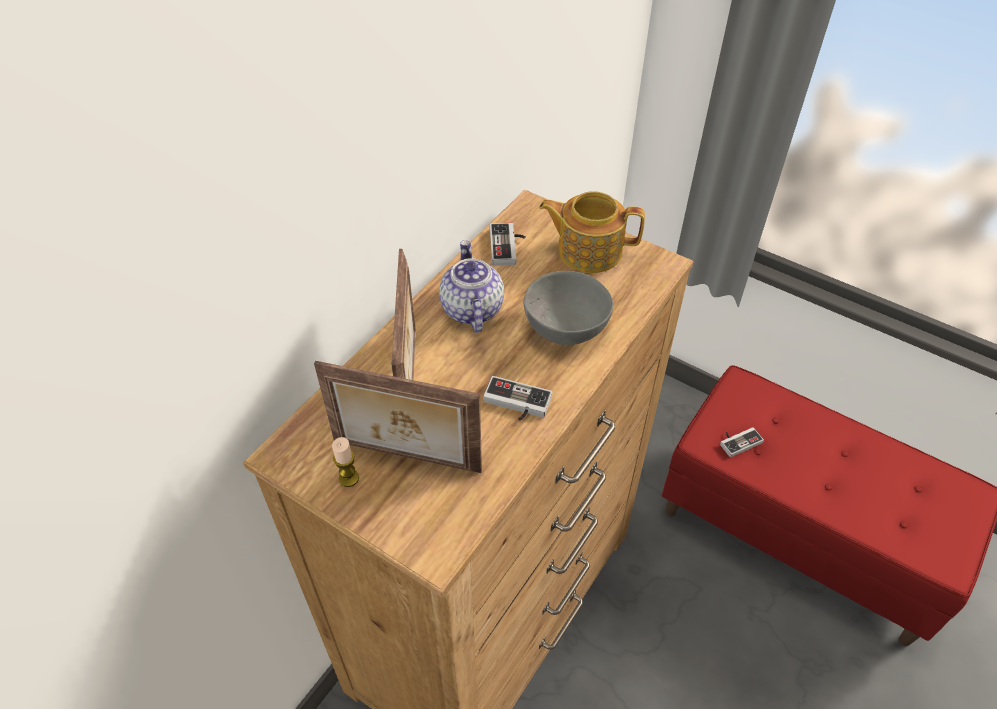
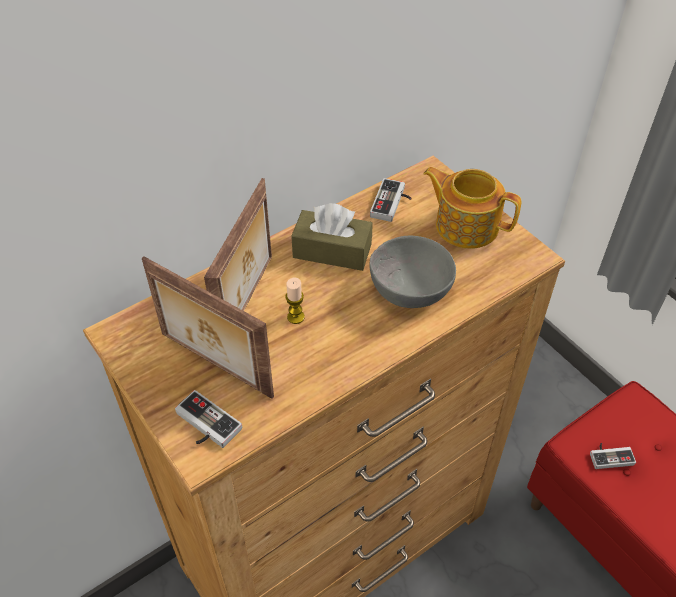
camera: 20 degrees right, 0 degrees up
(349, 478) = (159, 369): candle -> candle (295, 317)
(471, 309) = (332, 251): teapot -> brown tissue box
(515, 404) = (331, 347): game controller -> game controller (204, 426)

